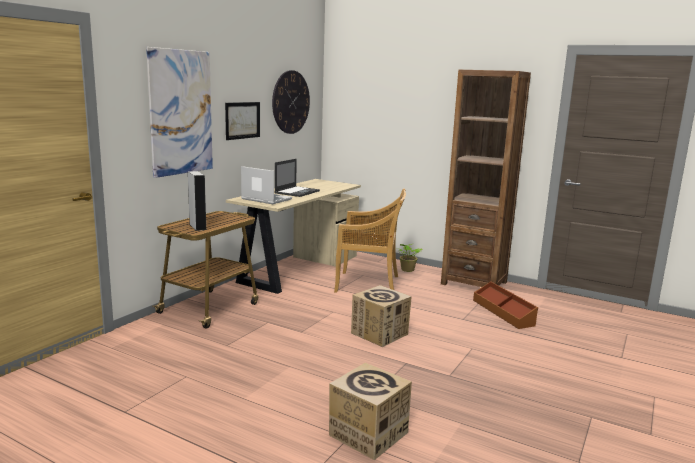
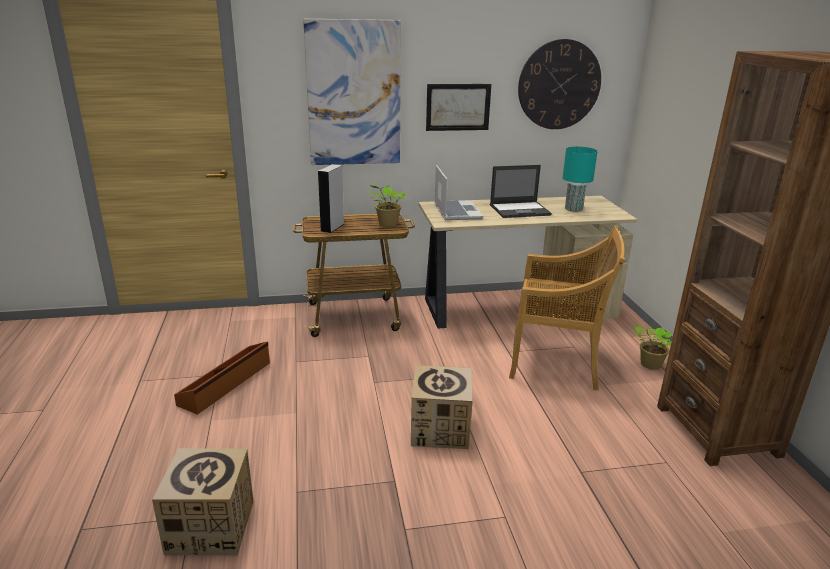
camera: 50 degrees right, 10 degrees up
(229, 217) = (387, 224): none -> potted plant
(321, 186) = (574, 209): none -> turquoise table lamp
(369, 284) = (556, 361): beige chair -> beige chair turned 45 degrees counterclockwise
(503, 312) = (666, 499): brown storage box -> brown storage box (226, 383)

